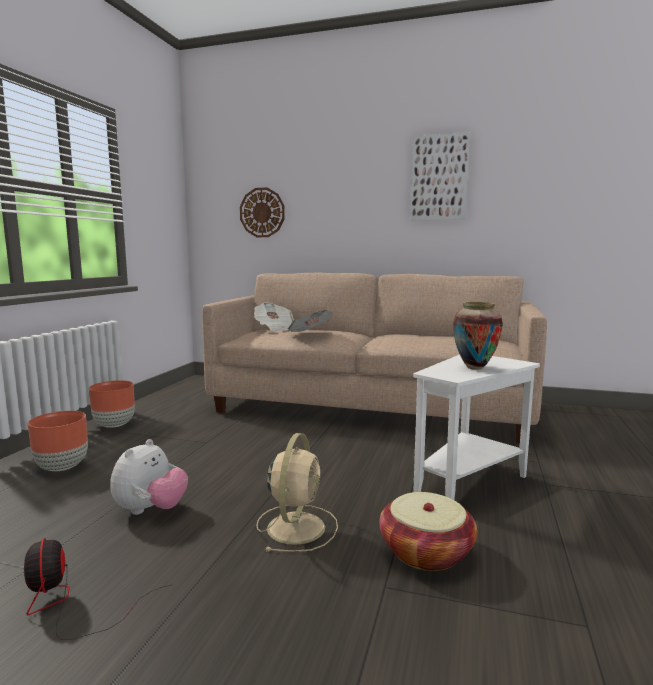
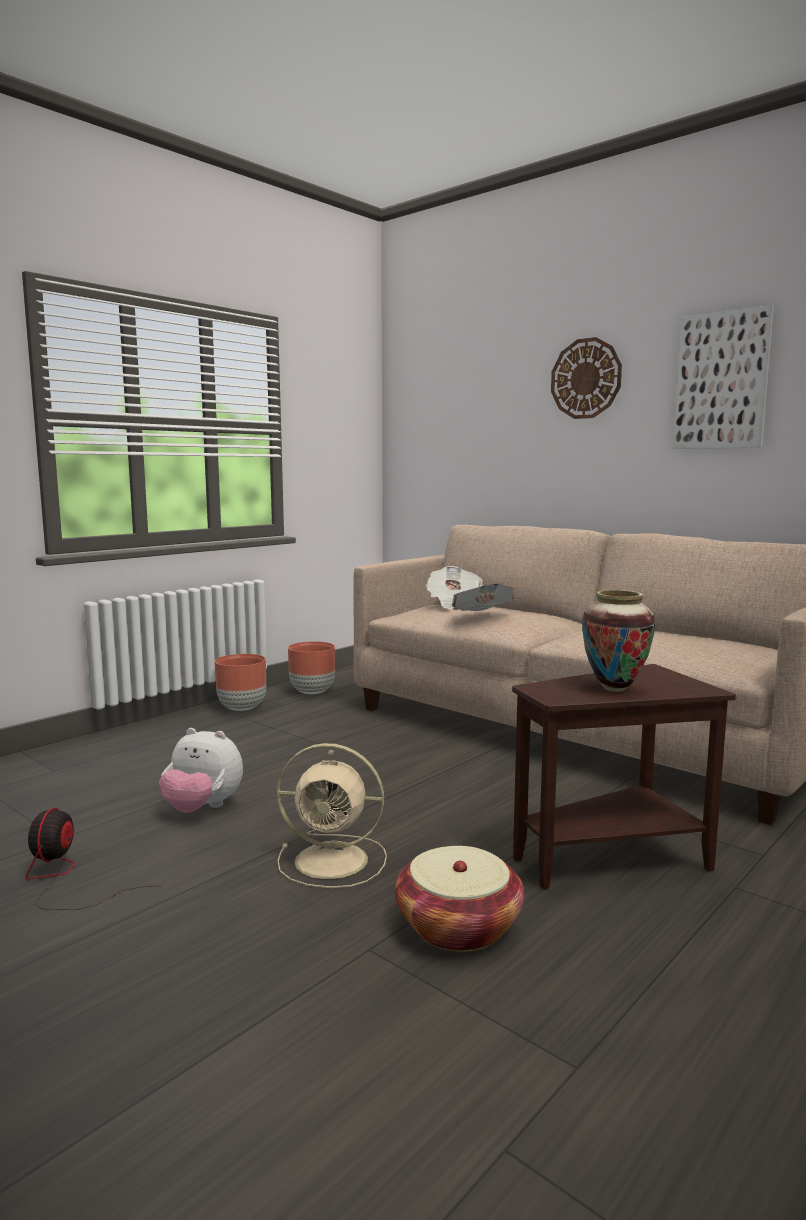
camera: 25 degrees right, 0 degrees up
(62, 467) = (157, 746): brown planter -> brown planter (312, 692)
(151, 510) = (202, 808): plush toy -> plush toy turned 60 degrees clockwise
(262, 212) = (471, 437): wall clock -> wall clock (586, 378)
(297, 526) = (335, 861): beige fan -> beige fan turned 60 degrees clockwise
(468, 481) = (613, 857): white side table -> brown side table

